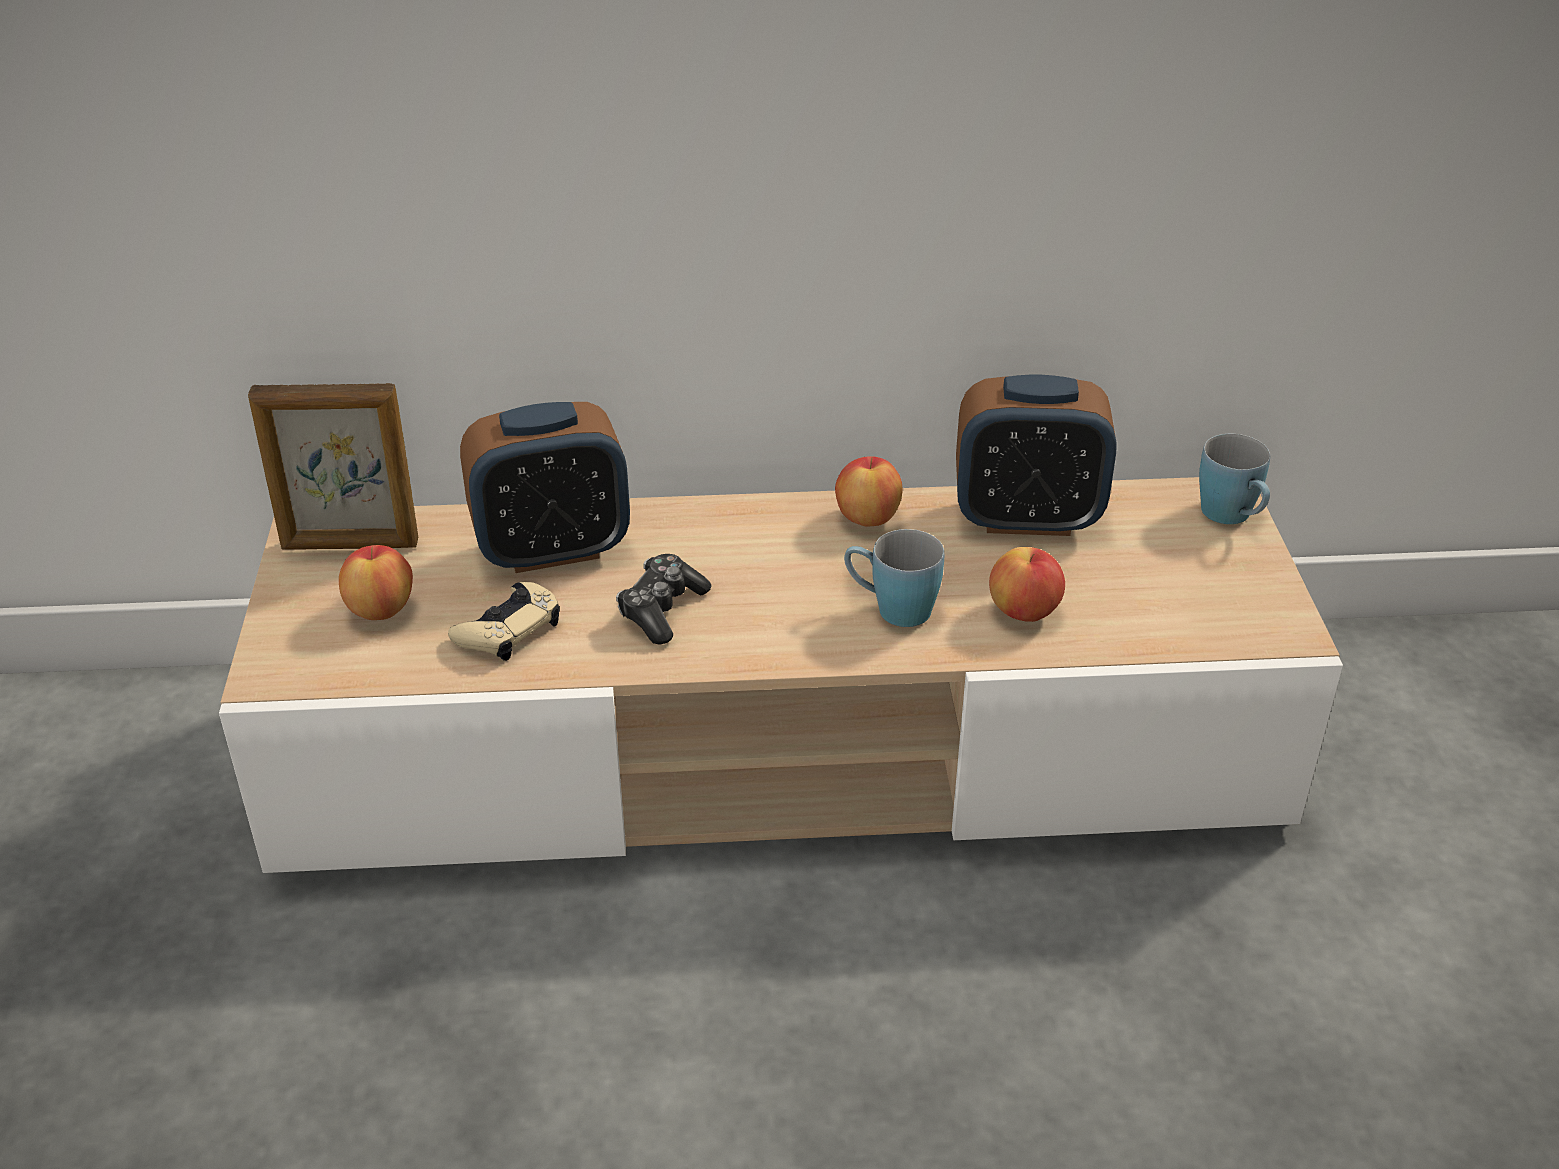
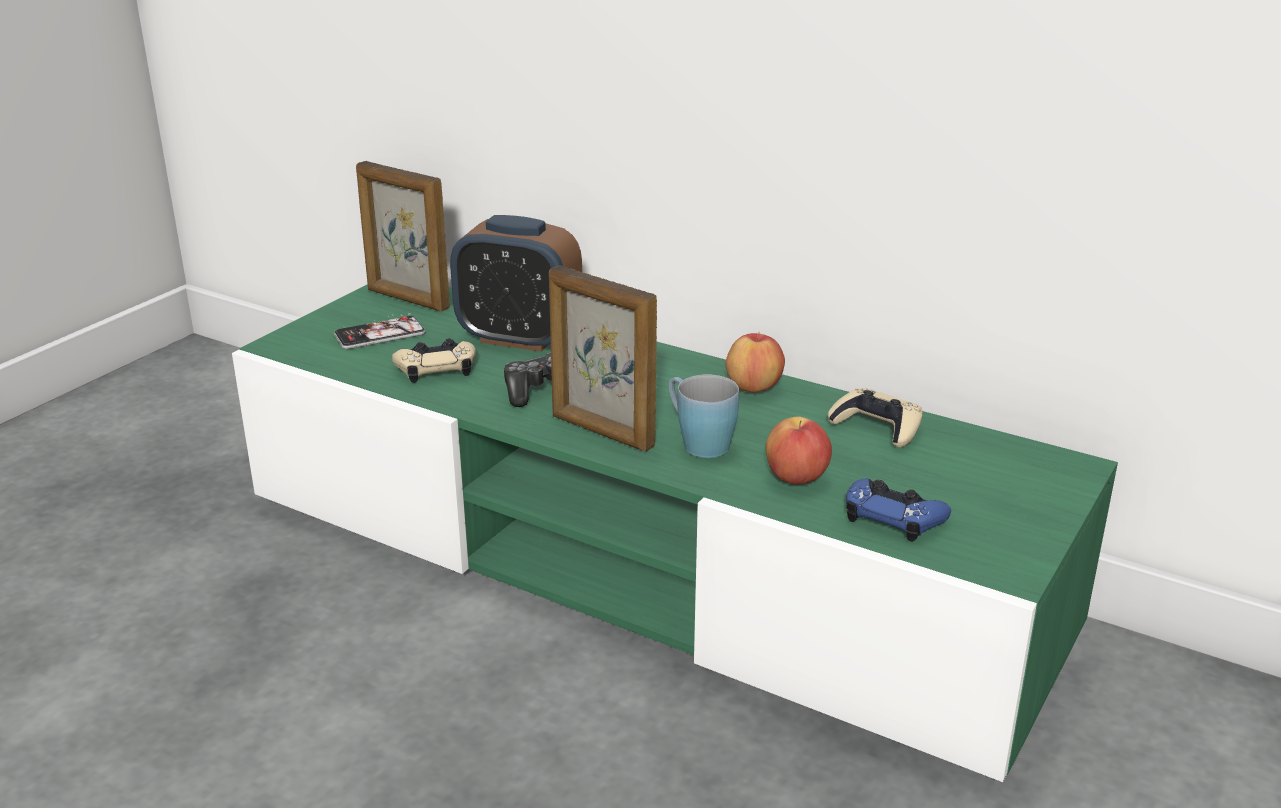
camera: 35 degrees right, 10 degrees down
(380, 609) = (380, 334): apple -> phone
(779, 751) = (640, 562): beige tv stand -> green tv stand
(786, 637) = (601, 432): none -> picture frame
(1027, 518) = (877, 426): alarm clock -> beige game controller
(1147, 618) = (893, 517): none -> blue game controller
(1232, 517) = (1060, 482): blue mug -> none

